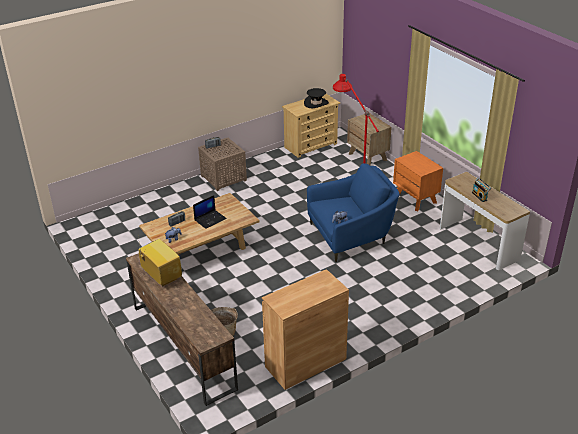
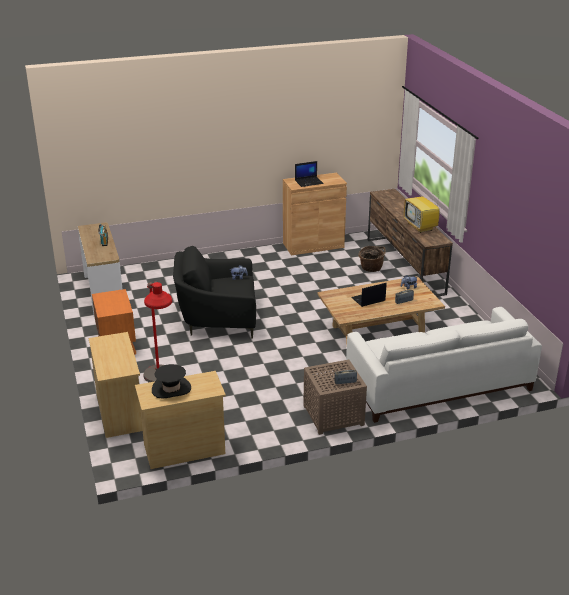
camera: 165 degrees left, 5 degrees down
(149, 212) = (437, 383): none -> white sofa
(311, 288) = (309, 182): none -> laptop
(351, 235) = (218, 320): blue armchair -> black armchair
(368, 157) = (119, 412): brown nightstand -> beige dresser

